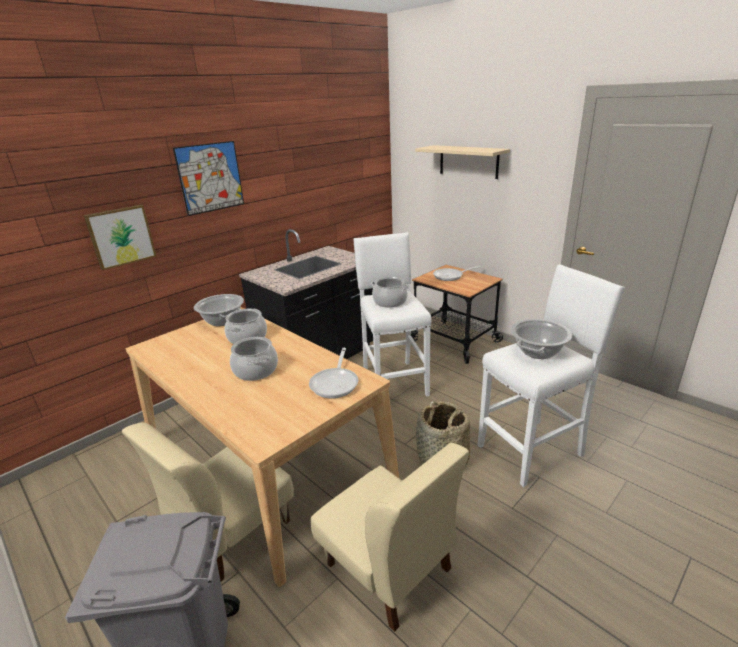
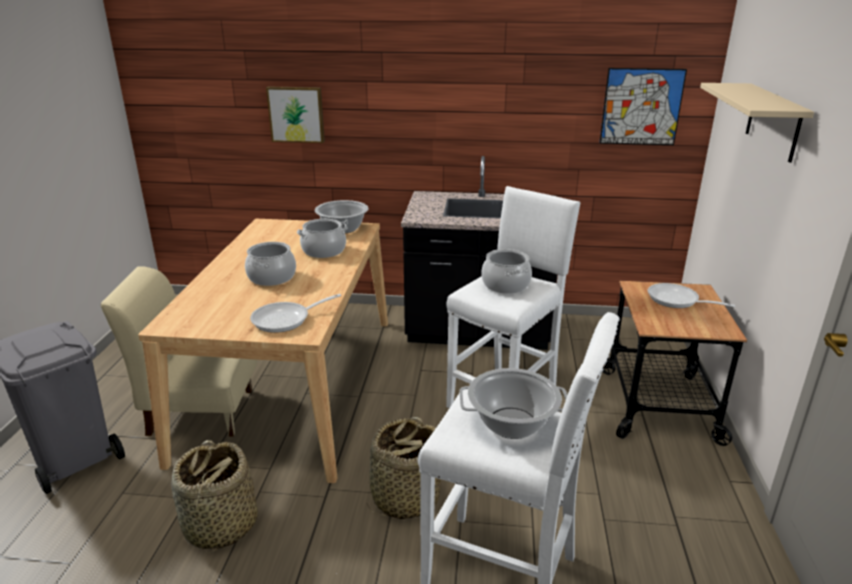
camera: 50 degrees right, 0 degrees up
(210, 177) = (401, 73): picture -> picture (641, 107)
(388, 567) = (220, 525): beige chair -> basket

